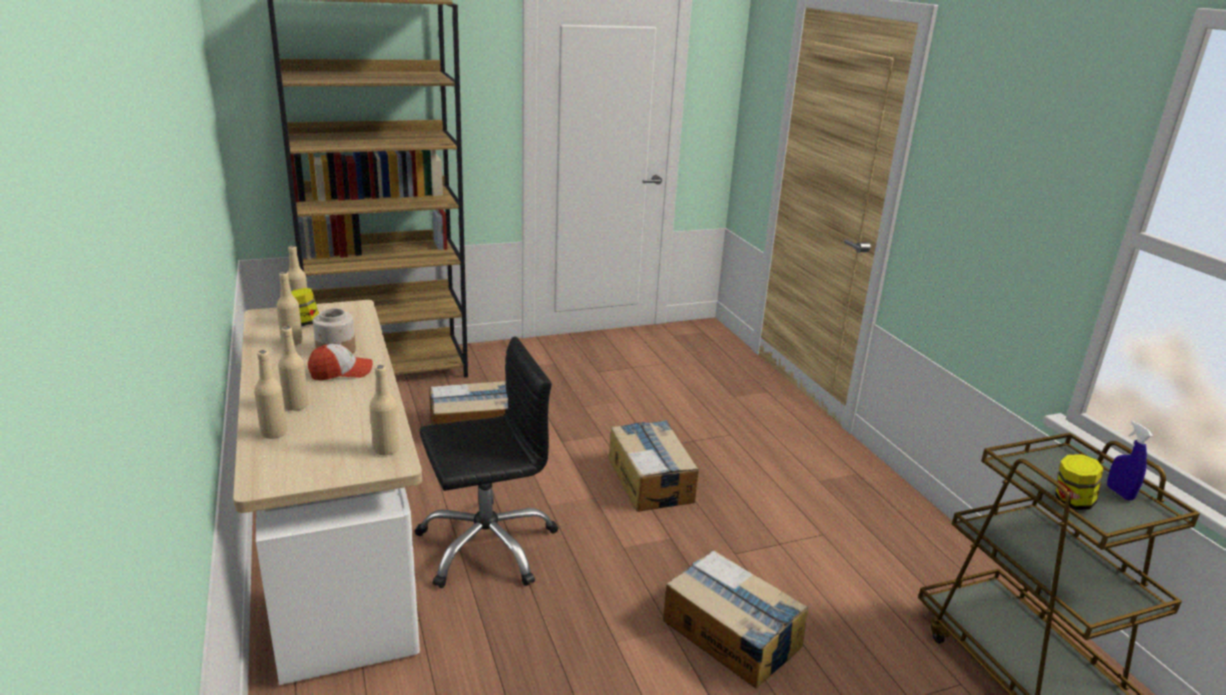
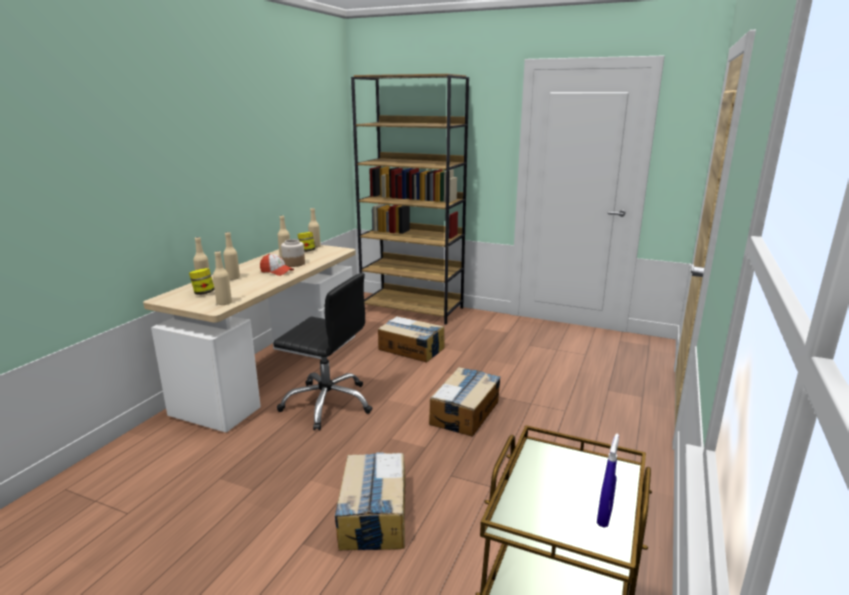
camera: 45 degrees right, 5 degrees down
(1071, 502) = (534, 496): jar -> jar (203, 293)

